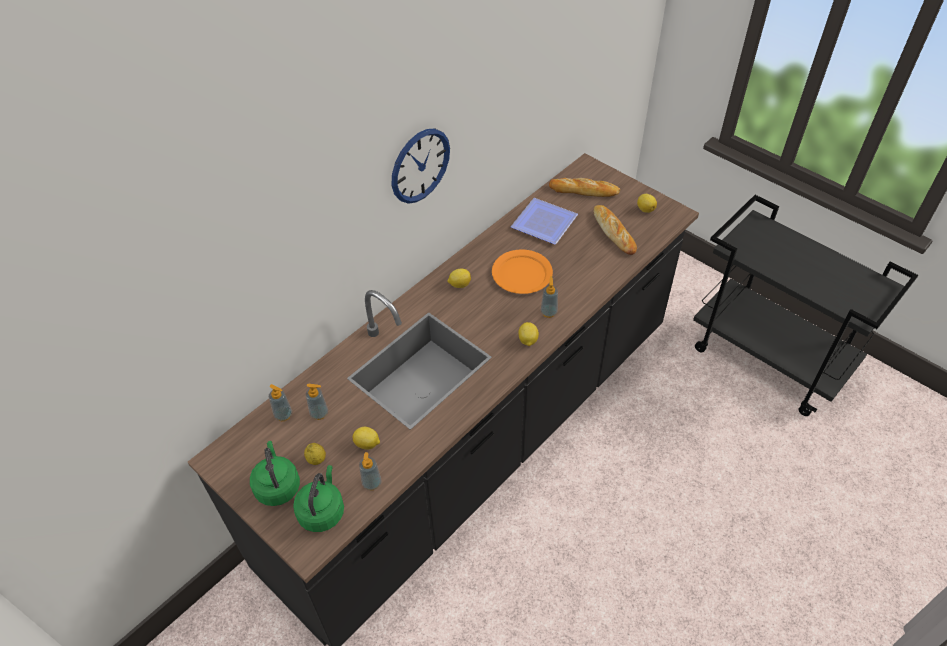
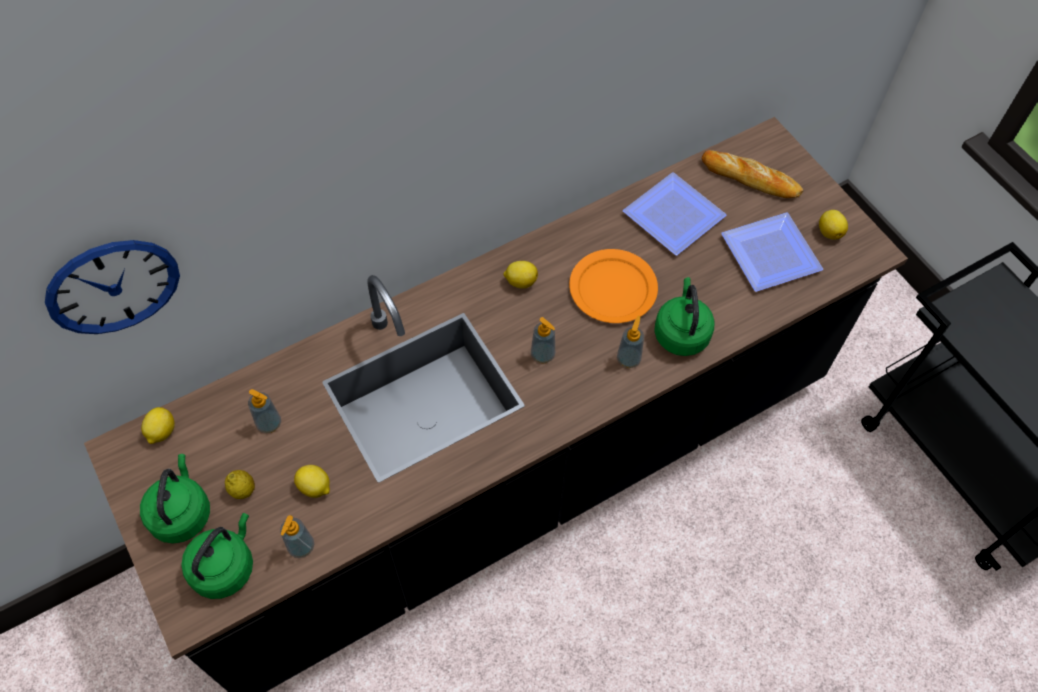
camera: 15 degrees right, 10 degrees up
(283, 415) = (223, 412): soap dispenser -> soap dispenser (542, 354)
(420, 165) = (485, 114): wall clock -> wall clock (113, 286)
(527, 340) = (583, 395): lemon -> lemon (161, 432)
(576, 288) = (681, 333): none -> green kettle
(614, 232) = (769, 257): bread -> plate

